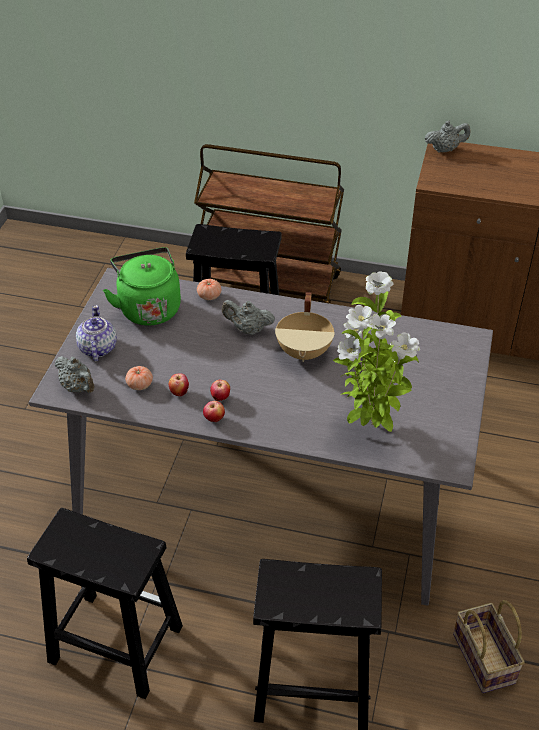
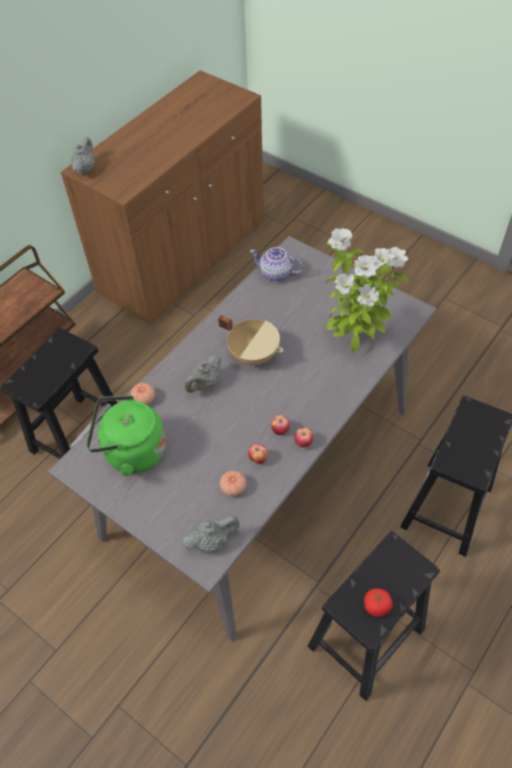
camera: 65 degrees left, 10 degrees up
(74, 550) = (377, 606): none -> tomato
(97, 348) = (165, 510): teapot -> teapot (276, 273)
(486, 659) = (458, 397): basket -> none

